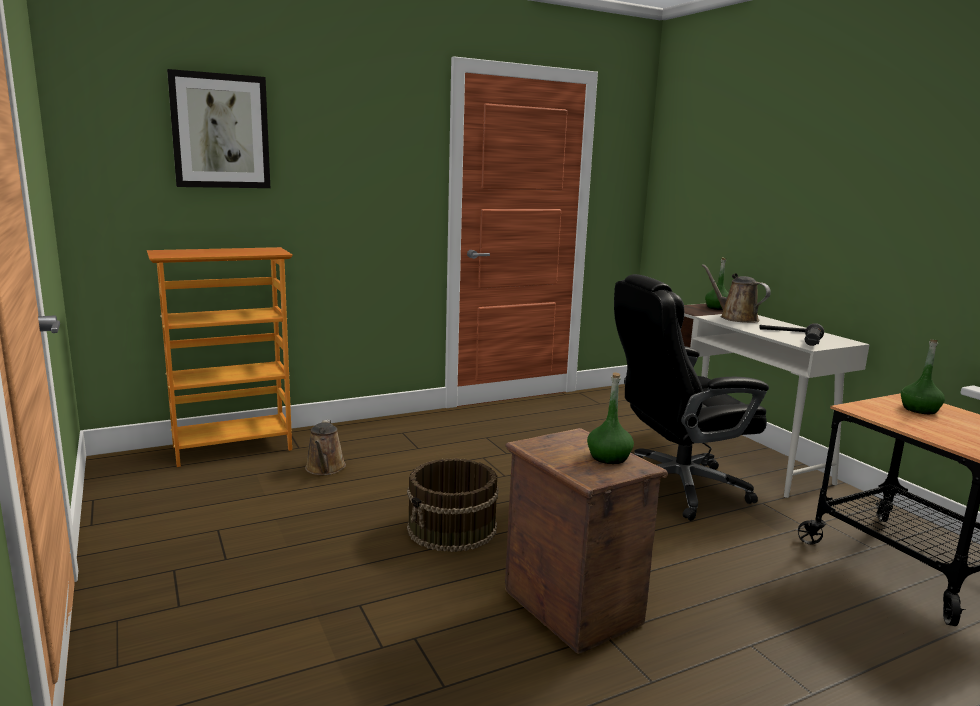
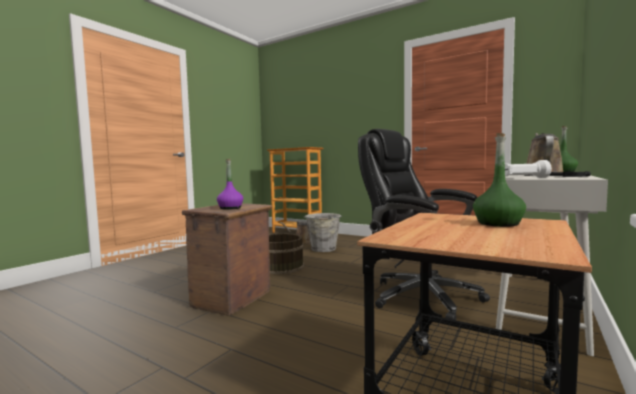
camera: 60 degrees right, 10 degrees down
(220, 131) = (305, 102): picture -> none
(401, 468) = (323, 249): none -> grey bucket
(609, 457) = (230, 208): green bottle -> purple bottle
(811, 344) = (524, 178): black flashlight -> white flashlight

